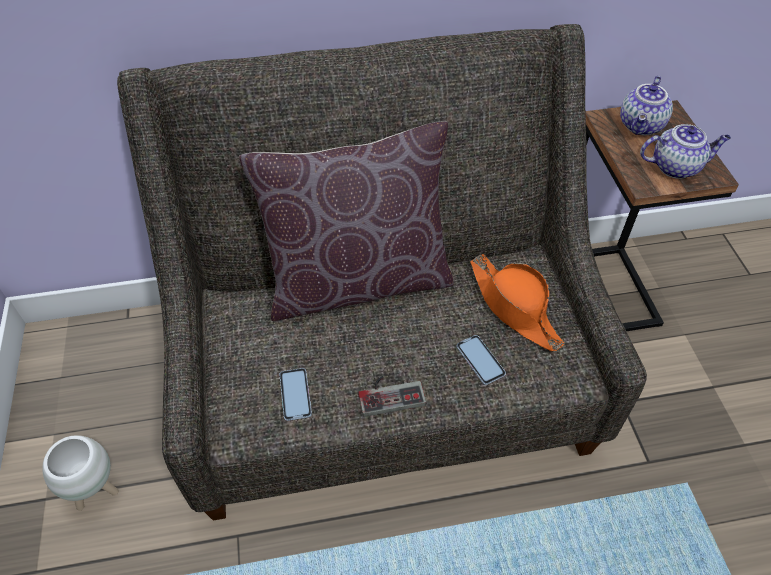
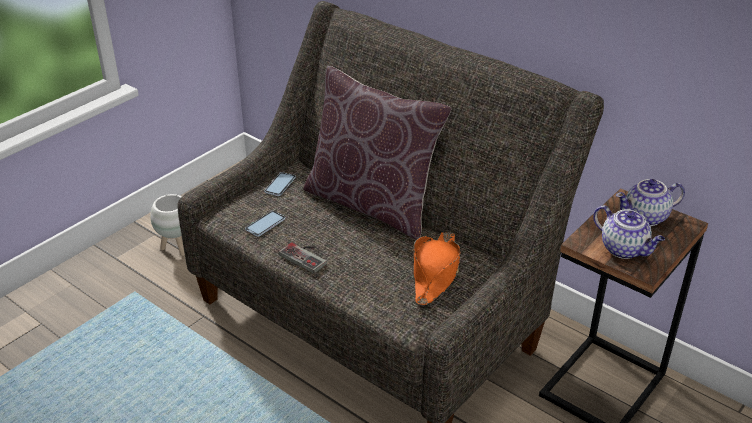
camera: 50 degrees right, 15 degrees down
(480, 360) = (373, 279): phone -> phone (280, 185)

